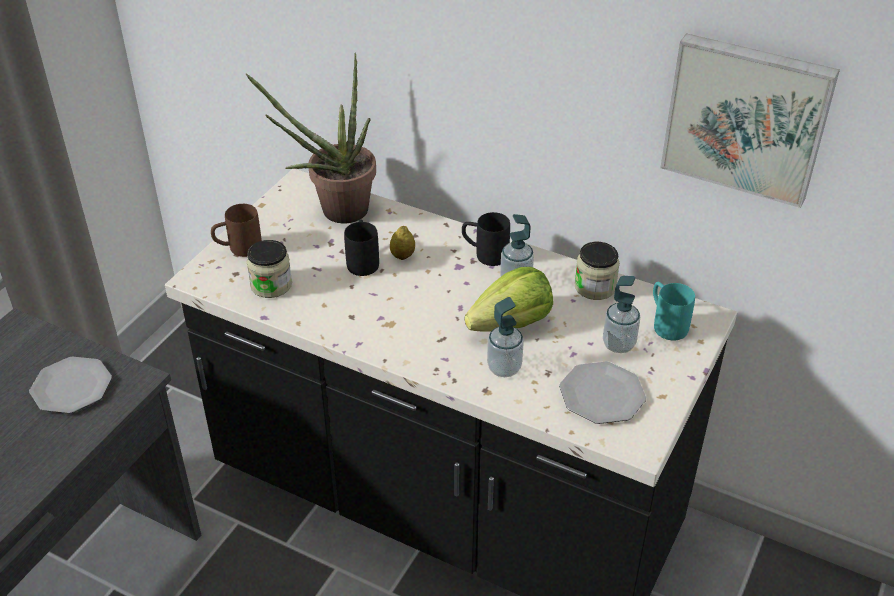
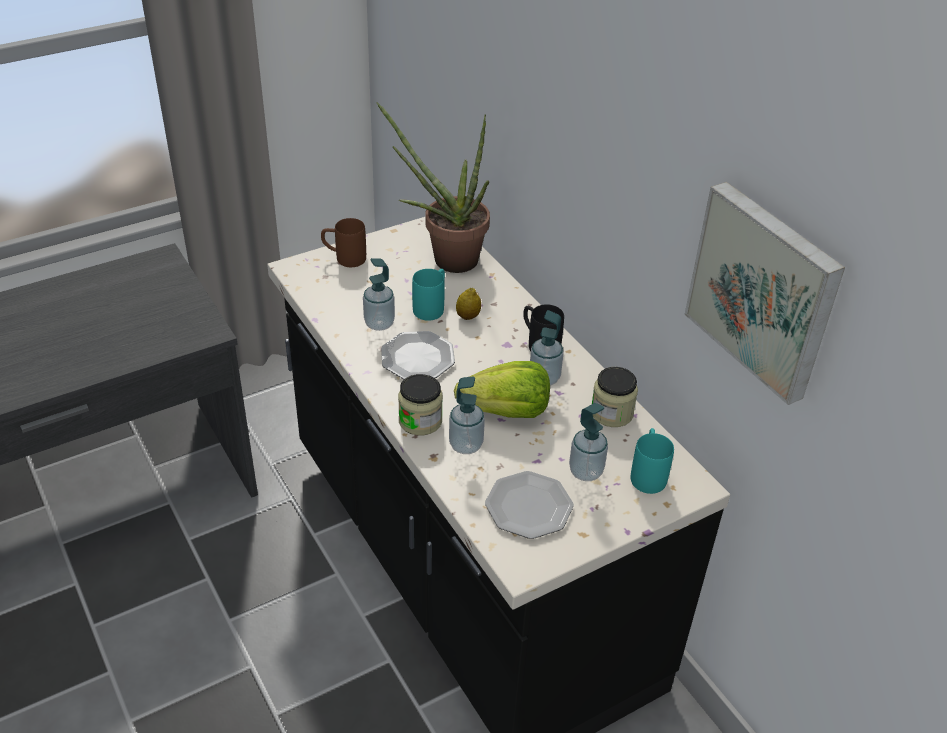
camera: 30 degrees right, 0 degrees up
(72, 387) = (163, 318): plate -> plate (418, 358)
(271, 285) = (343, 296): jar -> jar (420, 421)
(329, 295) = (379, 323): none -> soap dispenser
(362, 260) = (432, 307): black mug -> turquoise mug

